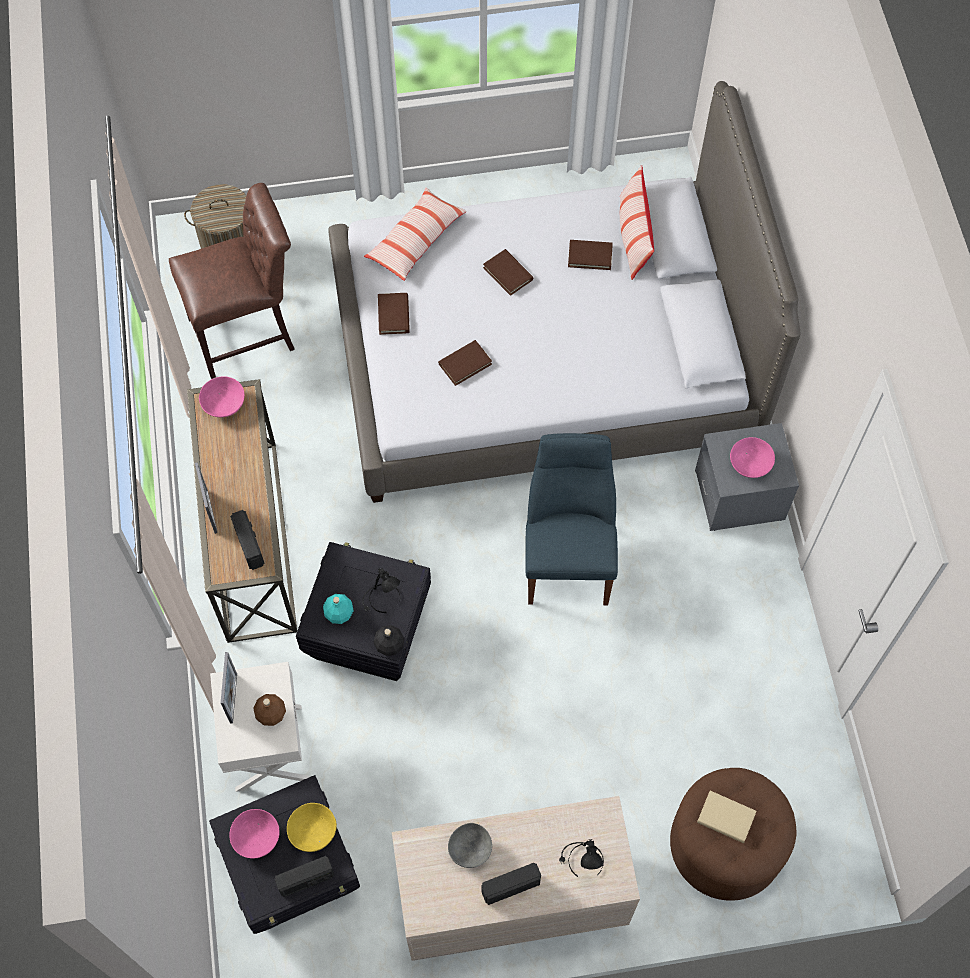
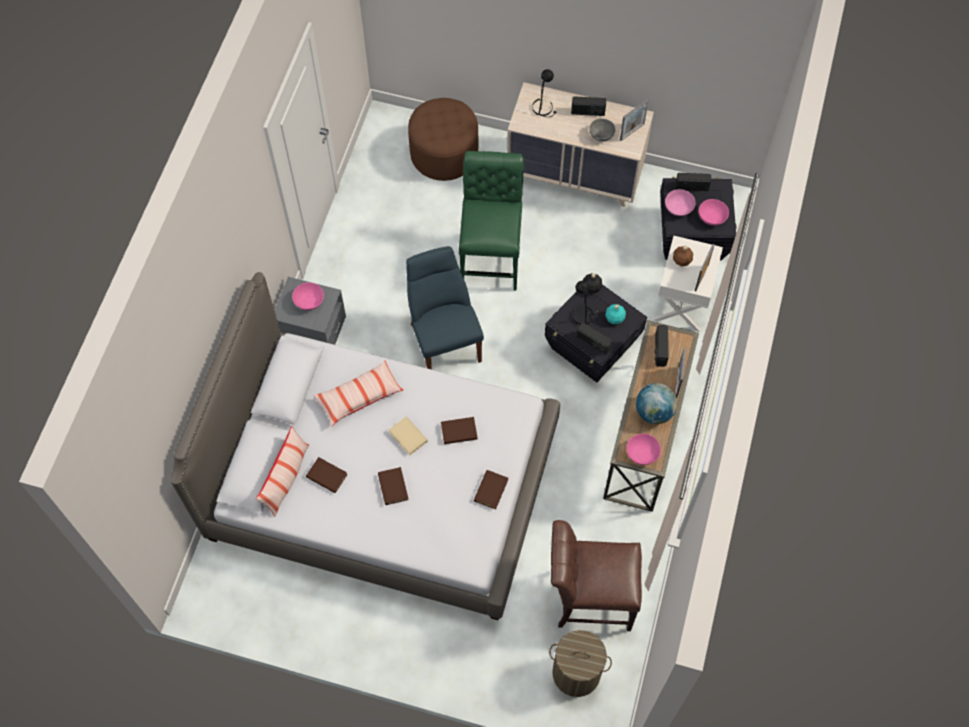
camera: 155 degrees left, 0 degrees up
(228, 461) = (654, 412): none -> globe
(312, 831) = (679, 208): yellow bowl -> pink bowl
(353, 565) = (593, 343): none -> radio
(416, 240) = (445, 545): pillow -> pillow (359, 397)
(424, 879) = (632, 132): none -> picture frame
(567, 703) = (491, 256): none -> green chair
(568, 556) = (444, 339): blue chair -> blue chair turned 135 degrees clockwise
(726, 818) = (448, 127): beige book -> beige book (408, 436)

